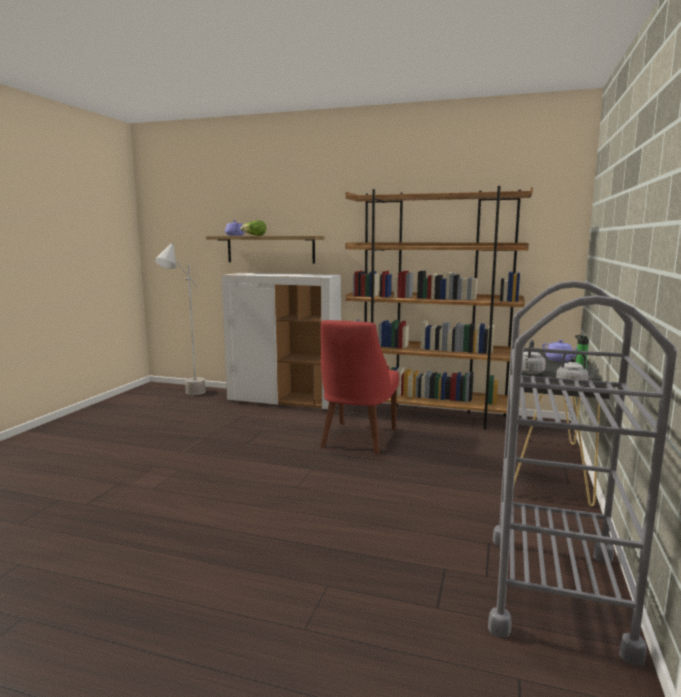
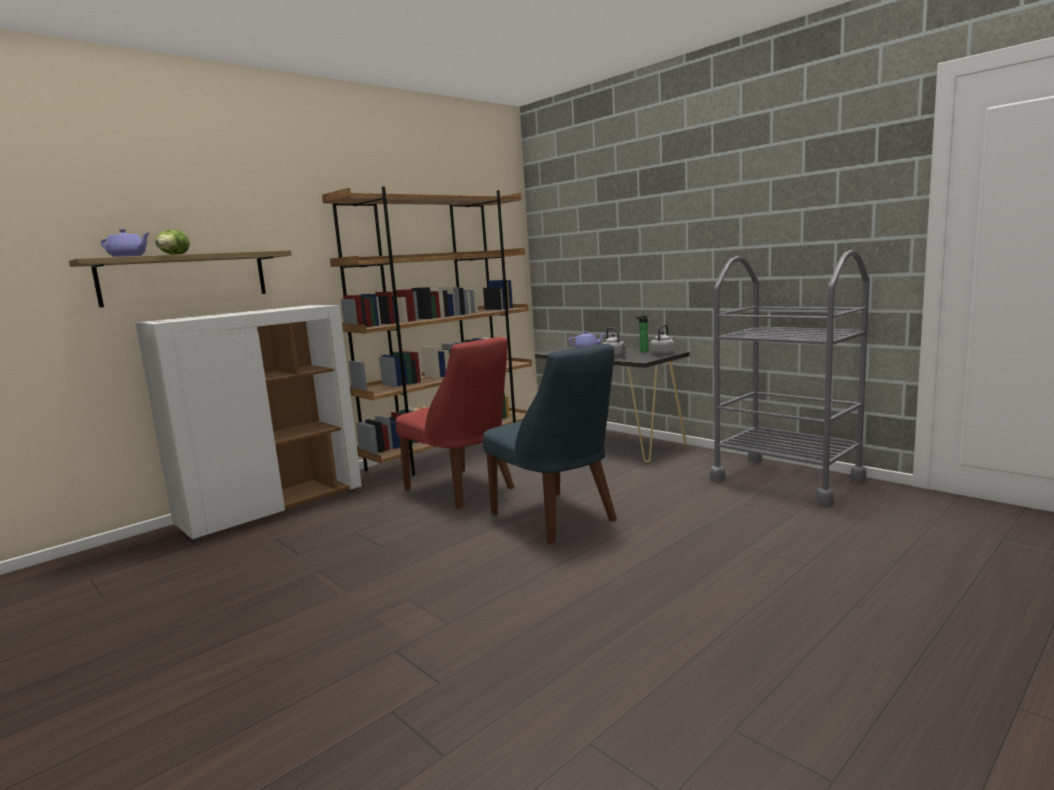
camera: 60 degrees left, 0 degrees up
(186, 396) = (92, 573): grey floor lamp -> none
(329, 484) = (556, 518): none -> blue chair

